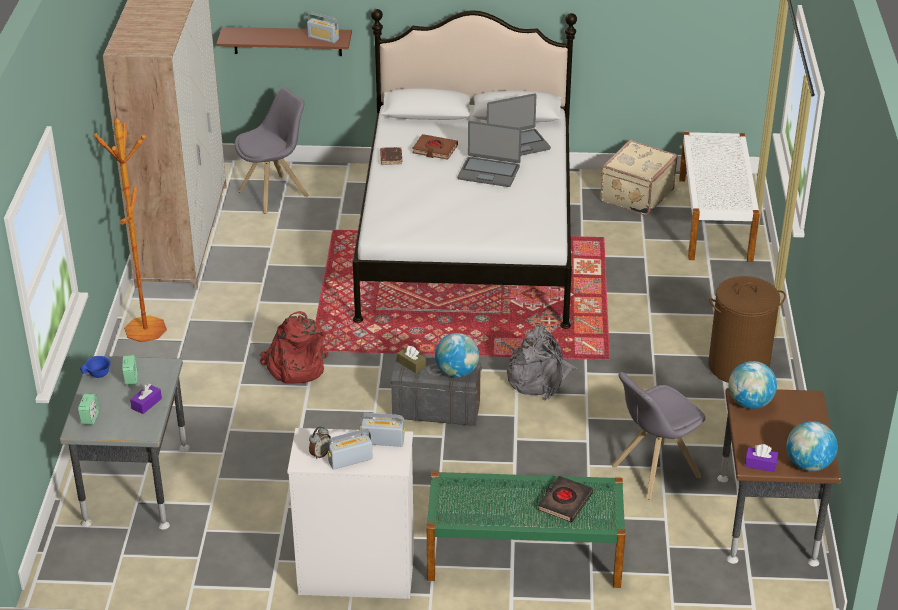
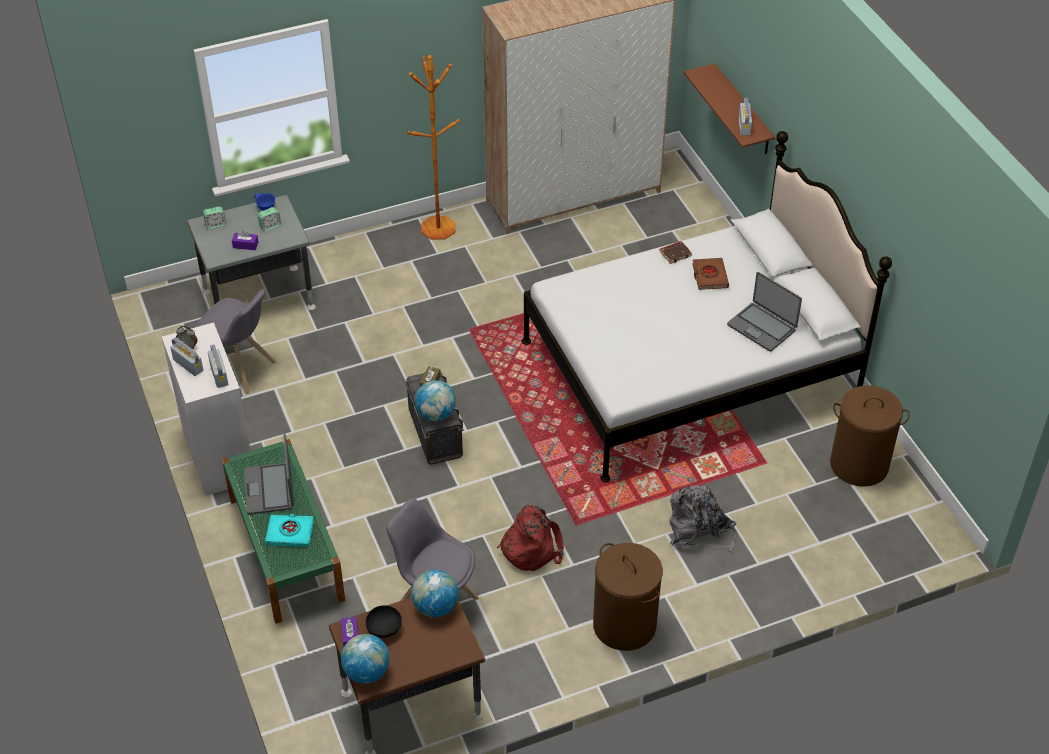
camera: 65 degrees right, 10 degrees up
(274, 194) = (671, 224): grey chair -> grey chair (240, 369)
(294, 367) = (442, 328): red backpack -> red backpack (530, 547)
(489, 172) = (698, 323): laptop -> laptop (270, 489)
(539, 379) = (518, 485): grey backpack -> grey backpack (699, 530)
(564, 502) = (290, 533): black book -> turquoise book
(635, 195) = (858, 465): beige suitcase -> brown laundry basket
(715, 218) = (865, 540): white bench -> none
(761, 440) = (384, 629): none -> black bowl

